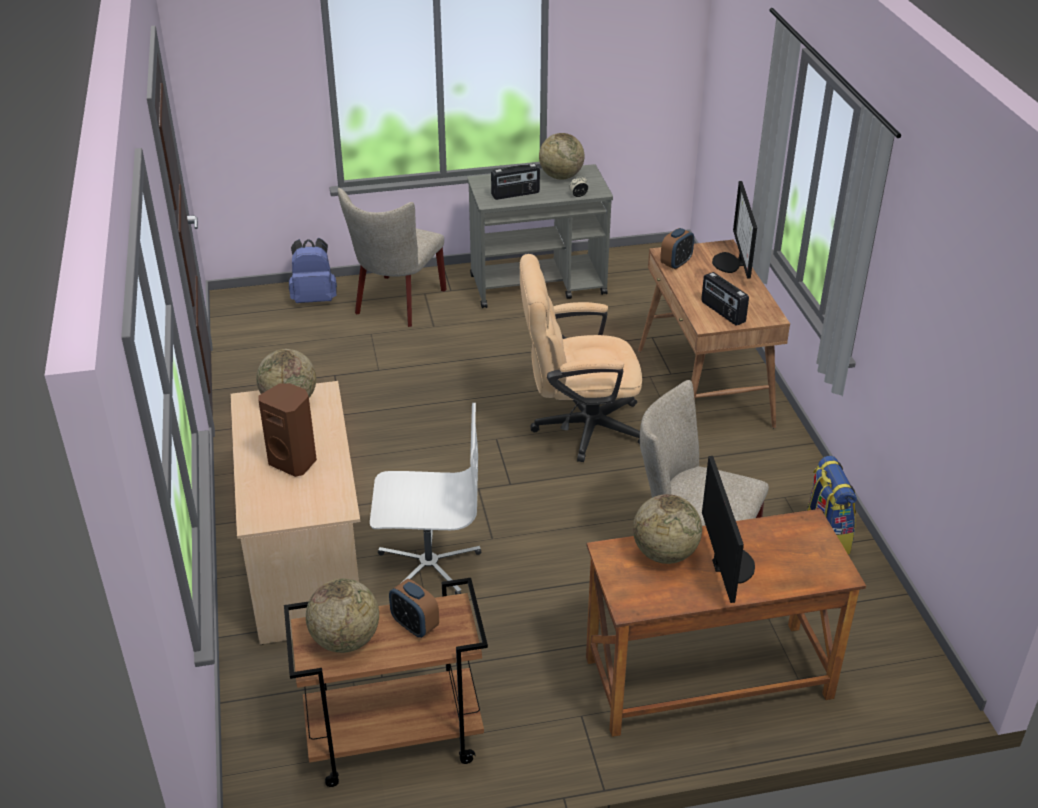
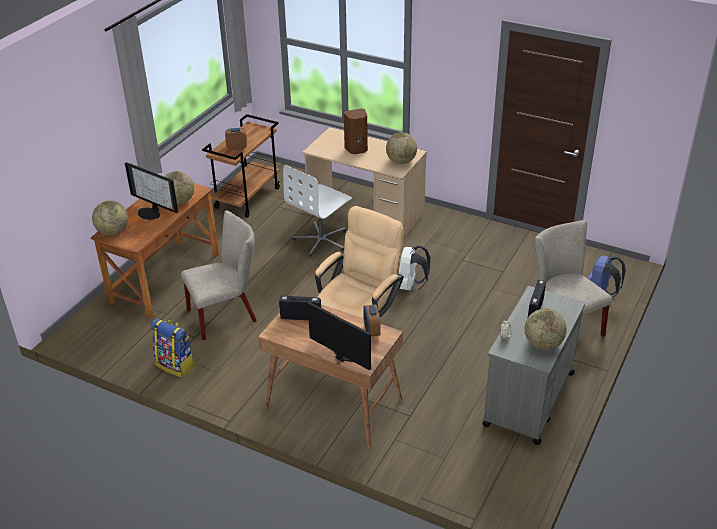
camera: 130 degrees right, 0 degrees up
(345, 640) = (251, 134): globe -> globe (113, 232)
(445, 430) = (410, 286): none -> white backpack

